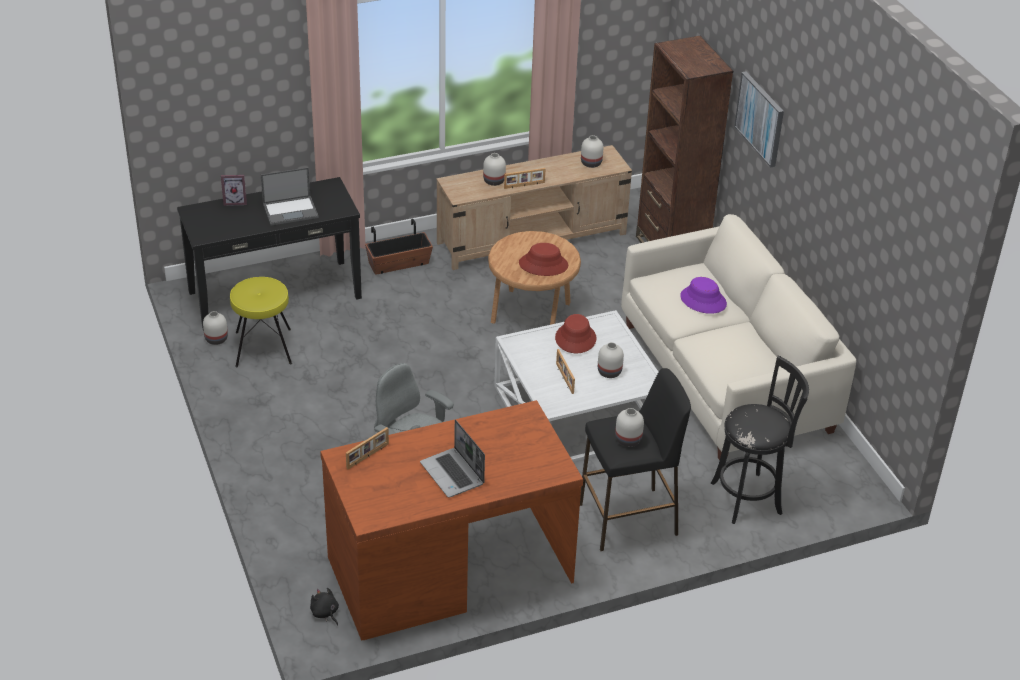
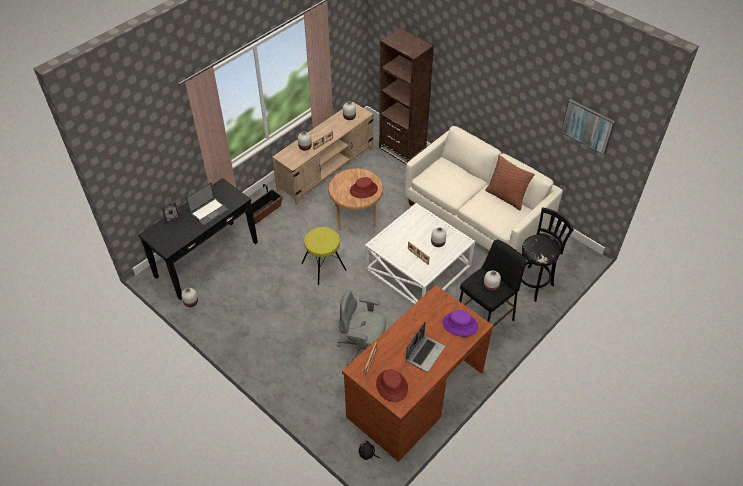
camera: 25 degrees left, 10 degrees up
(263, 348) = (222, 297): yellow stool -> yellow stool (323, 267)
(453, 474) = (425, 353): laptop -> laptop turned 90 degrees counterclockwise
(575, 338) = (407, 229): red hat -> red hat (391, 386)
(703, 300) = (460, 181): purple hat -> purple hat (460, 325)
(760, 118) = (459, 69): picture -> picture (588, 126)
(764, 346) = (506, 196): none -> pillow

